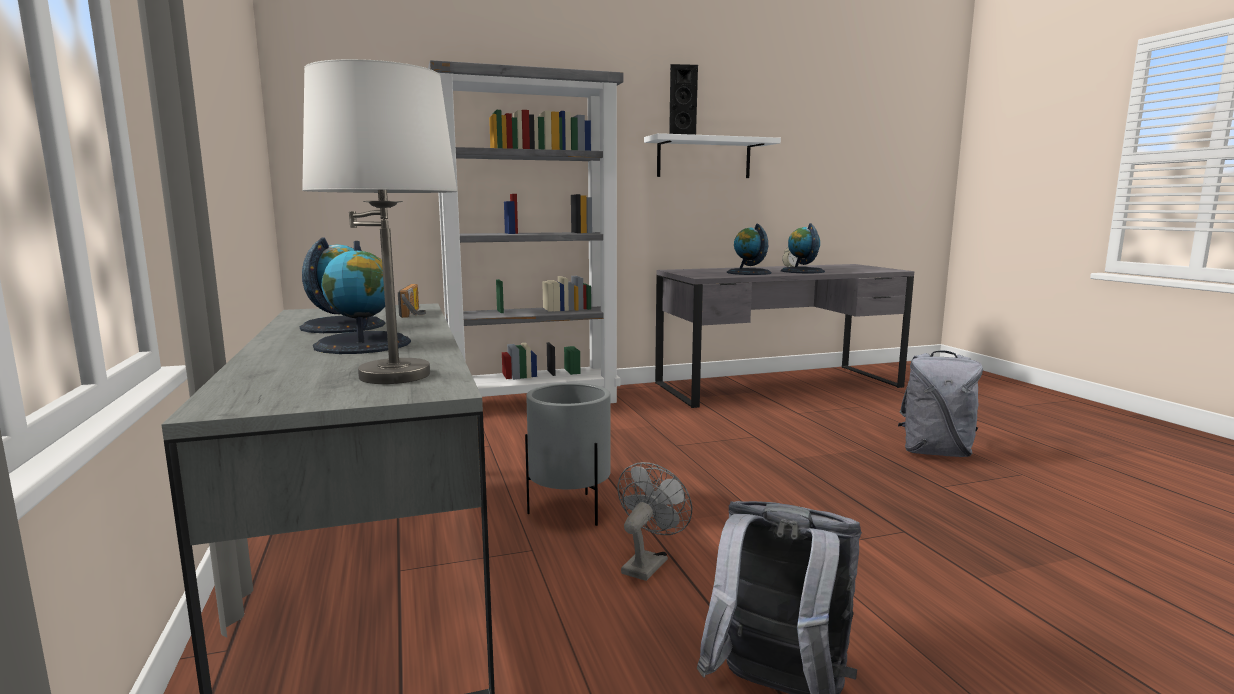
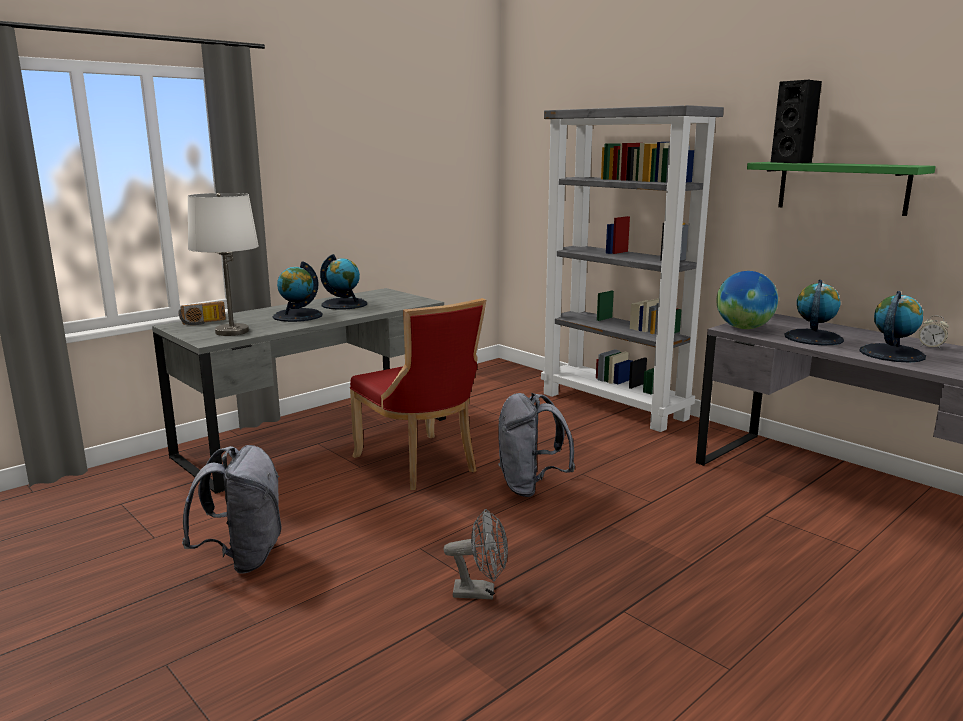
camera: 65 degrees right, 5 degrees up
(415, 313) = (398, 305): radio -> radio (203, 322)
(570, 510) = (420, 464): grey planter -> red chair
(648, 563) = (365, 500): grey fan -> grey fan (481, 592)
(703, 275) = (743, 328): none -> globe
(704, 158) = (842, 187): white shelf -> green shelf
(935, 452) = (736, 606): grey backpack -> grey backpack (530, 487)

